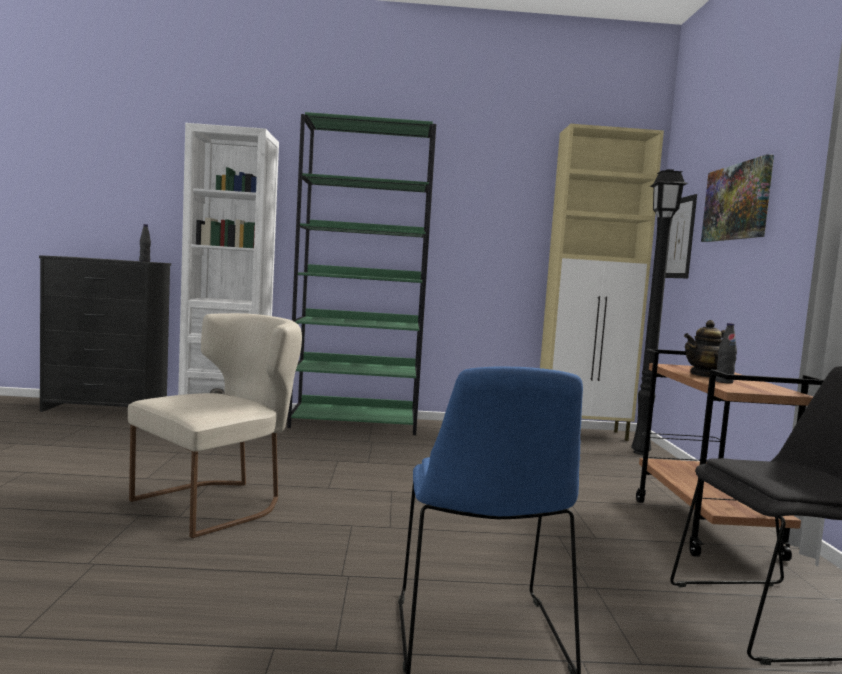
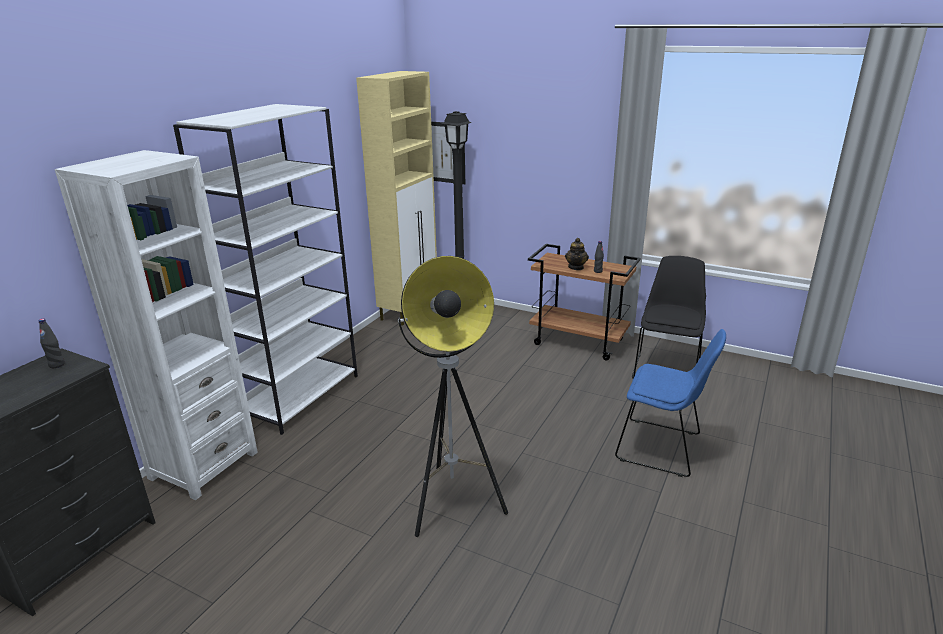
camera: 60 degrees left, 20 degrees up
(219, 502) = (453, 502): beige chair -> floor lamp
(355, 423) = (299, 395): green bookcase -> white bookcase
(737, 202) = (516, 140): picture -> none

